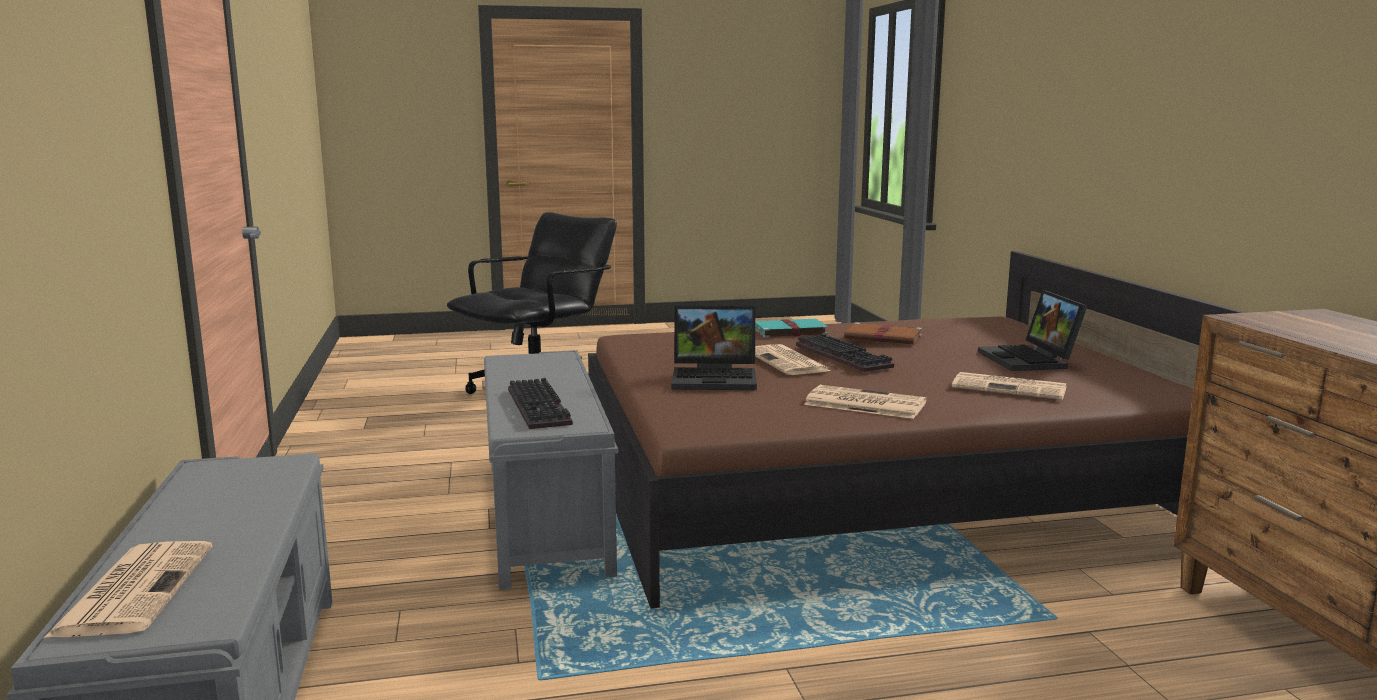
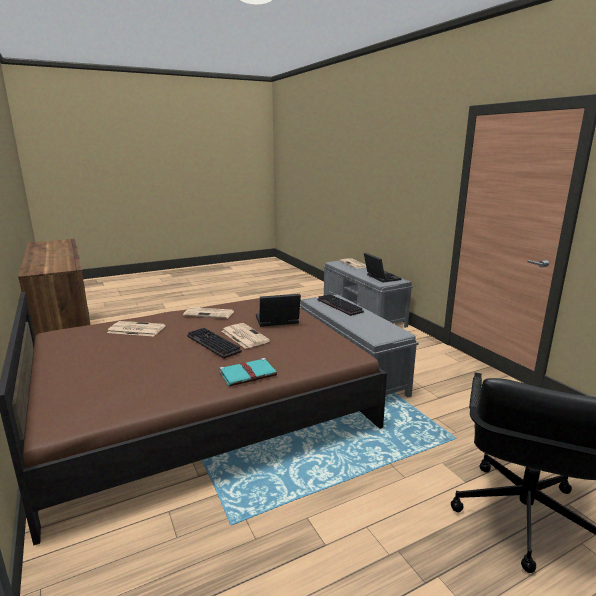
camera: 165 degrees right, 5 degrees up
(884, 337) = (180, 367): brown book -> none
(1031, 360) = (99, 353): laptop -> laptop (380, 277)

